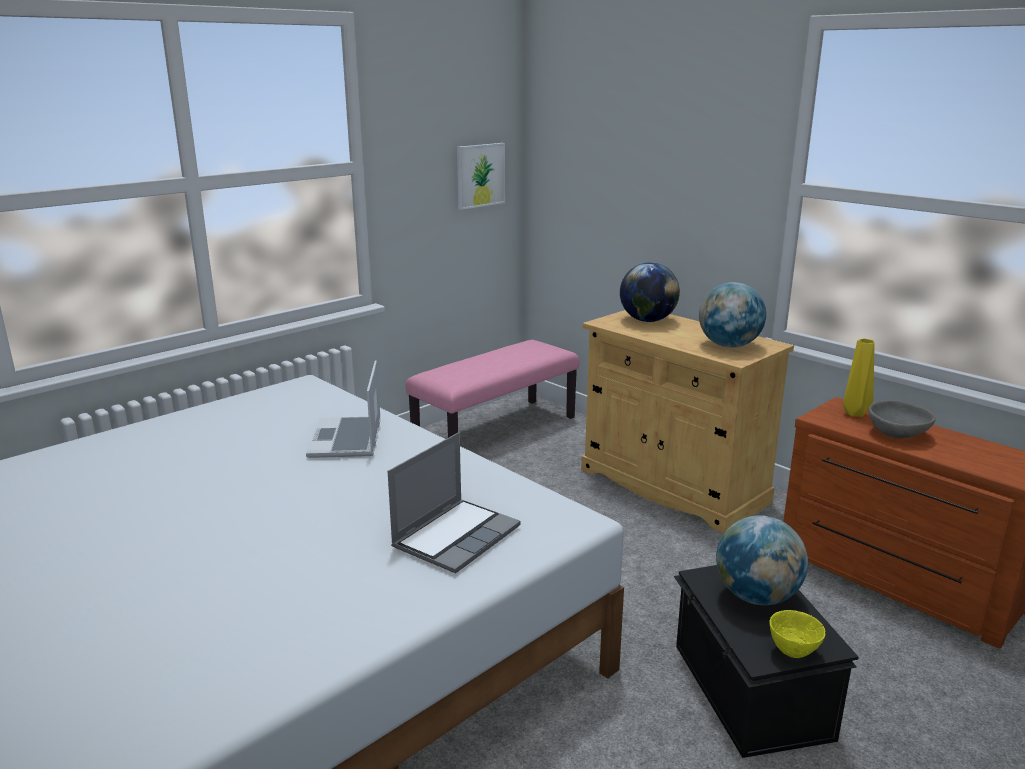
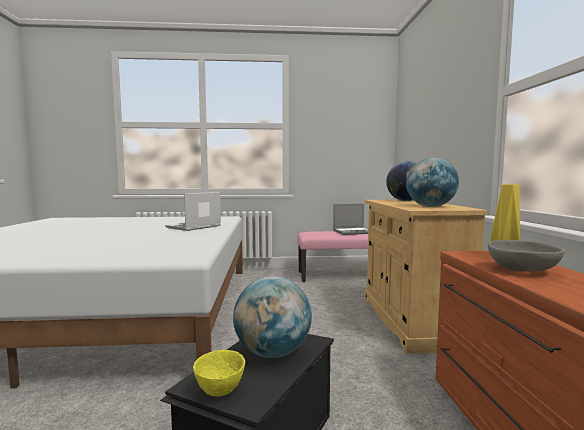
camera: 40 degrees right, 15 degrees down
(456, 536) = (131, 250): laptop -> laptop (353, 232)
(480, 175) = (362, 137): picture -> none

